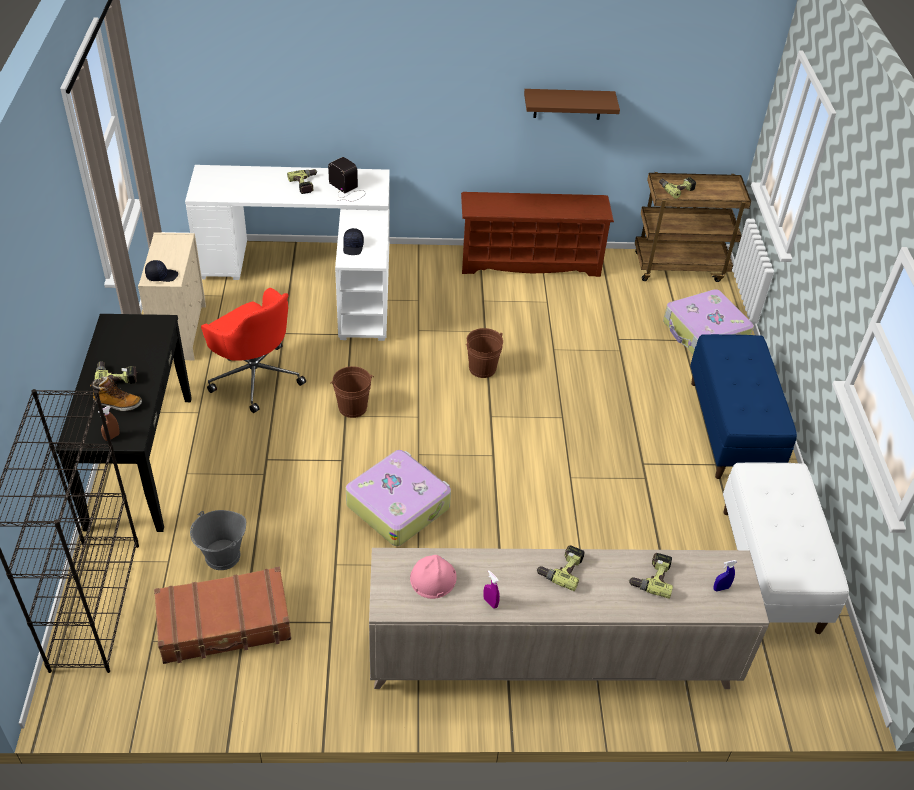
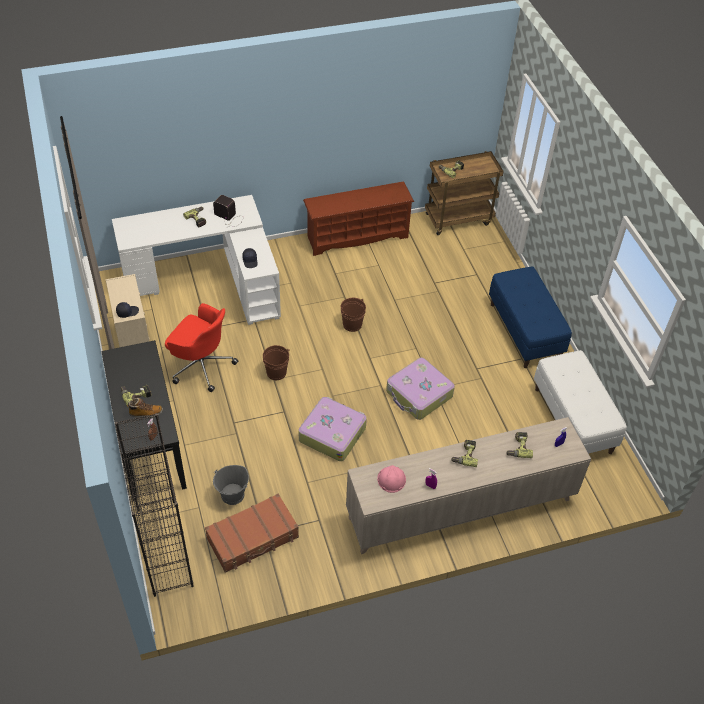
camera: 15 degrees left, 5 degrees up
(568, 104) = (371, 128): brown shelf -> none
(704, 333) = (489, 266): suitcase -> suitcase (419, 394)

